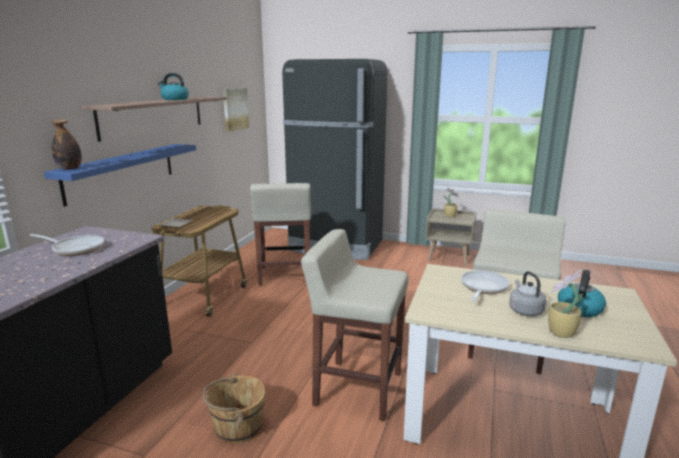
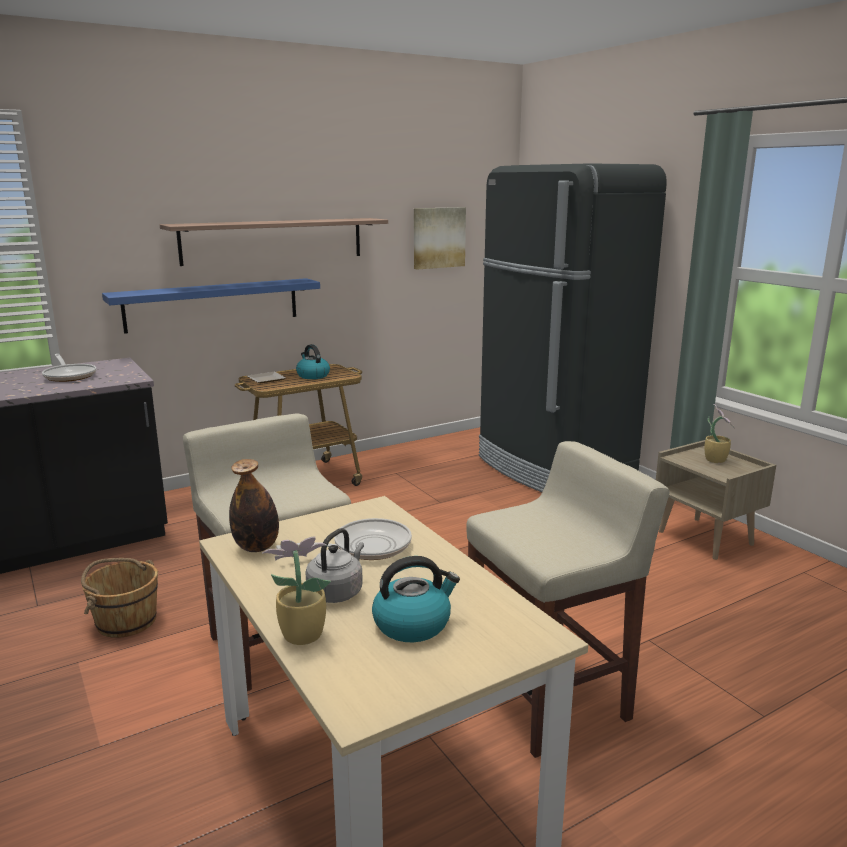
camera: 40 degrees right, 0 degrees up
(69, 169) = (125, 292): bottle -> bottle (256, 547)
(174, 99) = (296, 221): kettle -> kettle (312, 375)
(284, 276) = (421, 487): beige stool -> none

